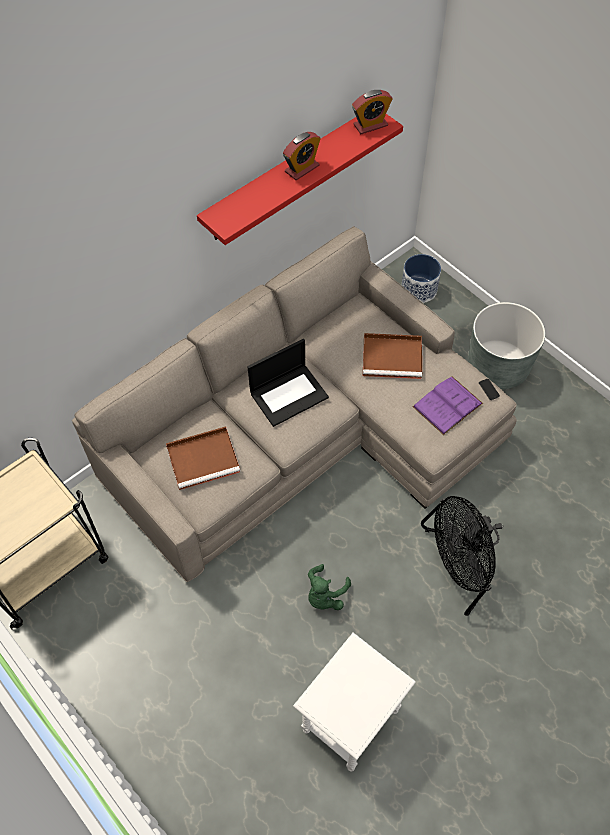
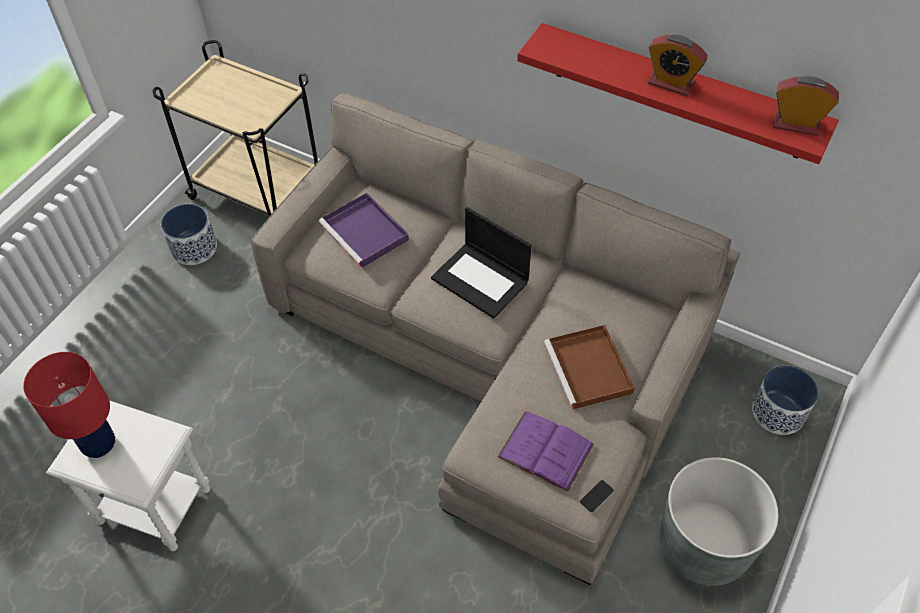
camera: 70 degrees right, 5 degrees down
(85, 635) = (194, 248): none -> planter
(204, 459) = (366, 233): brown tray -> purple tray
(325, 595) = (293, 436): green plush toy -> none
(345, 708) = (99, 444): none -> red table lamp
(370, 125) = (796, 124): alarm clock -> alarm clock turned 150 degrees clockwise
(462, 561) = (384, 574): black fan -> none

